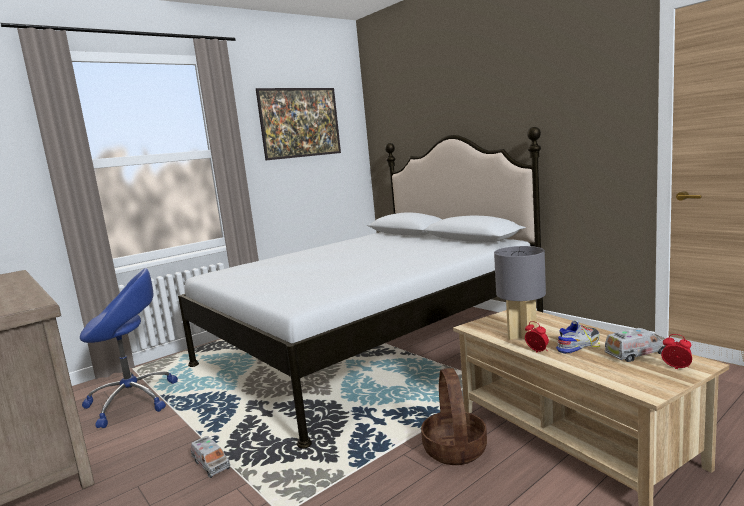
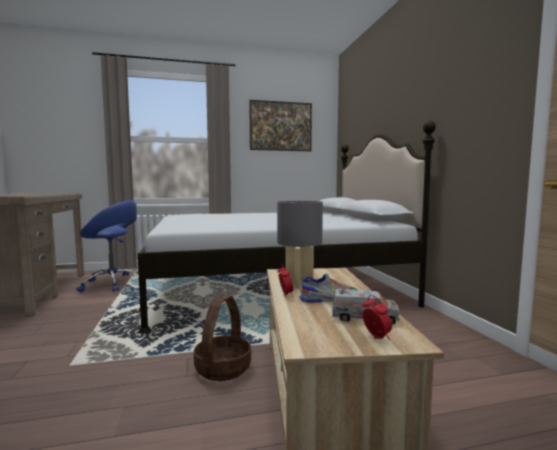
camera: 25 degrees right, 5 degrees down
(211, 464) = (88, 325): toy truck -> none

